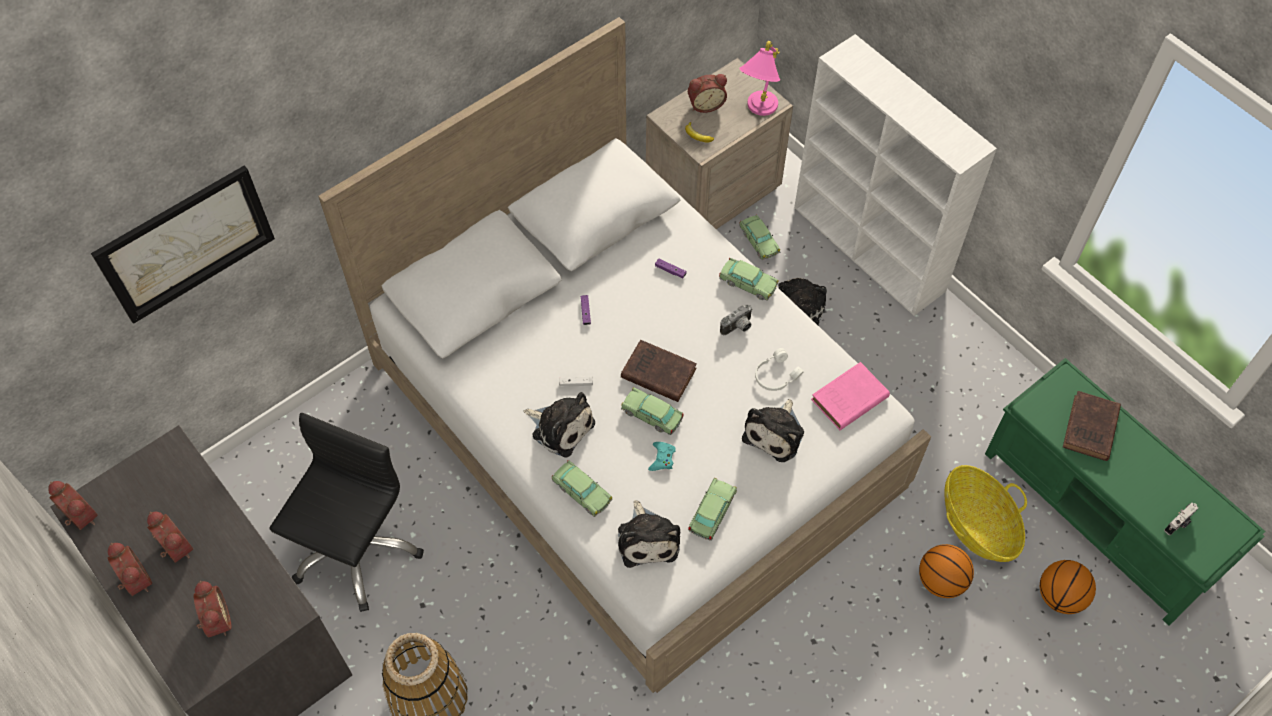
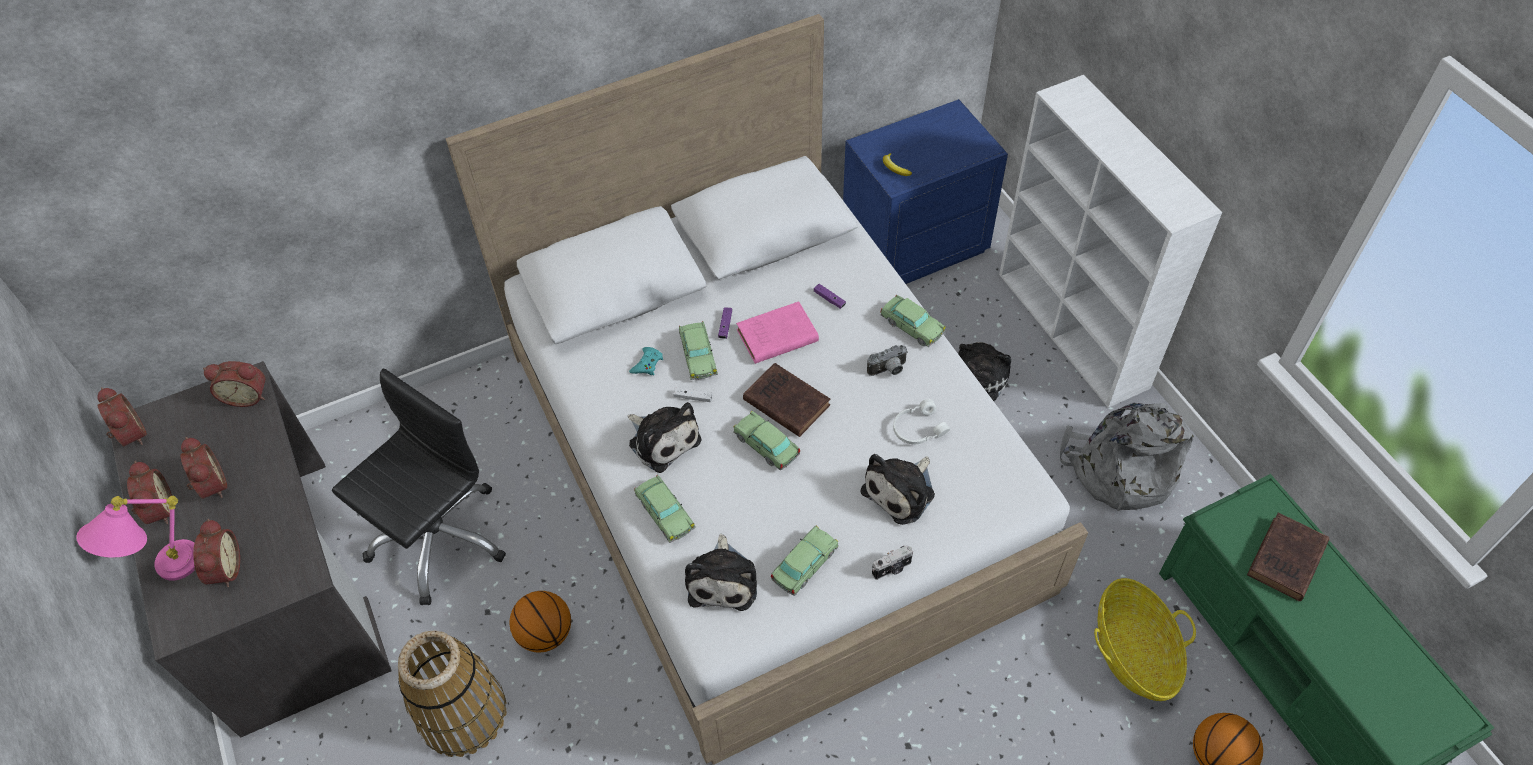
camera: 15 degrees right, 5 degrees down
(186, 243) = (285, 157): picture -> none
(662, 458) = (764, 494): turquoise game controller -> turquoise game controller (647, 364)
(705, 104) = (912, 139): alarm clock -> alarm clock (247, 395)
(712, 192) = (913, 245): beige nightstand -> blue nightstand
(757, 112) = (967, 154): pink table lamp -> pink table lamp (164, 572)
(759, 241) = (952, 302): toy car -> toy car (698, 356)
(848, 400) = (995, 470): pink book -> pink book (775, 337)
(934, 370) = (1118, 470): none -> grey backpack
(941, 580) = (1075, 707): basketball -> basketball (545, 633)
(1178, 523) = (1379, 695): camera -> camera (892, 569)

